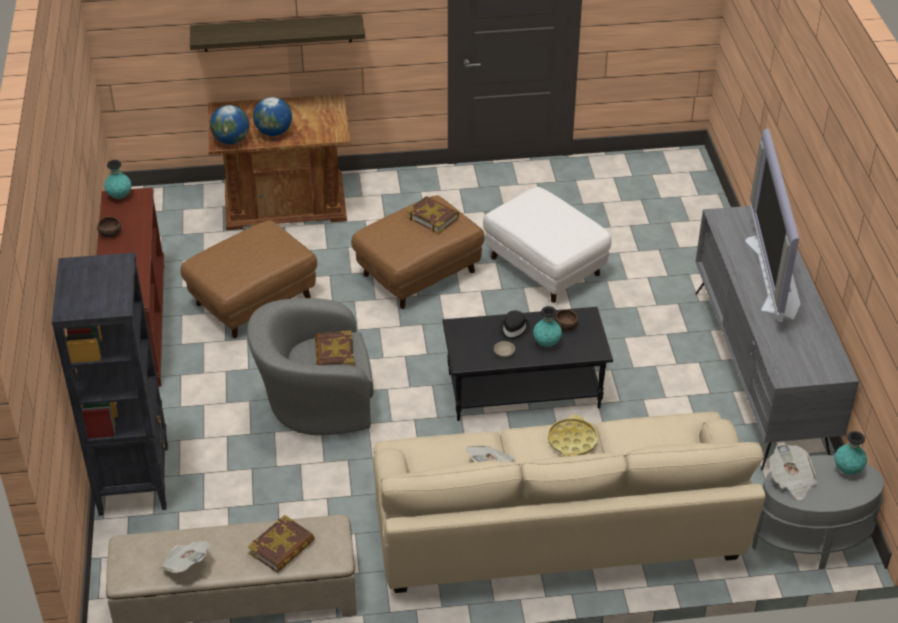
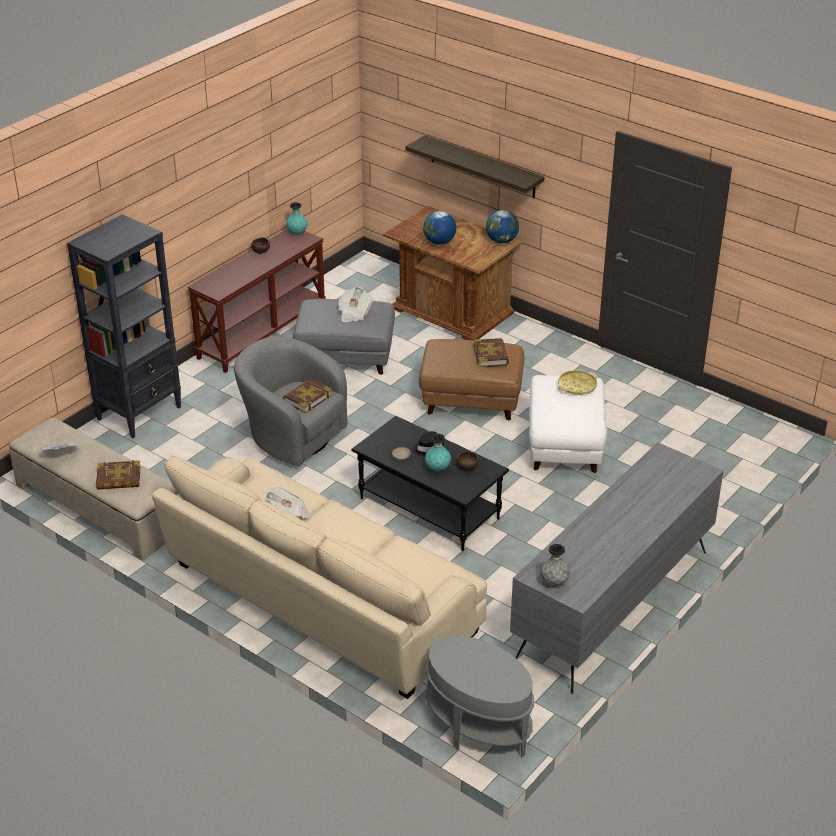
camera: 45 degrees right, 5 degrees down
(231, 140) = (406, 234): globe -> globe (501, 241)
(253, 300) = (346, 356): brown ottoman -> grey ottoman
(572, 441) = (358, 532): yellow tray -> yellow tray (577, 386)
(773, 275) = (636, 512): television -> none
(791, 480) = (458, 651): newspaper -> newspaper (354, 313)
(806, 371) = (554, 582): none -> grey vase
(847, 470) = (510, 673): turquoise vase -> none

